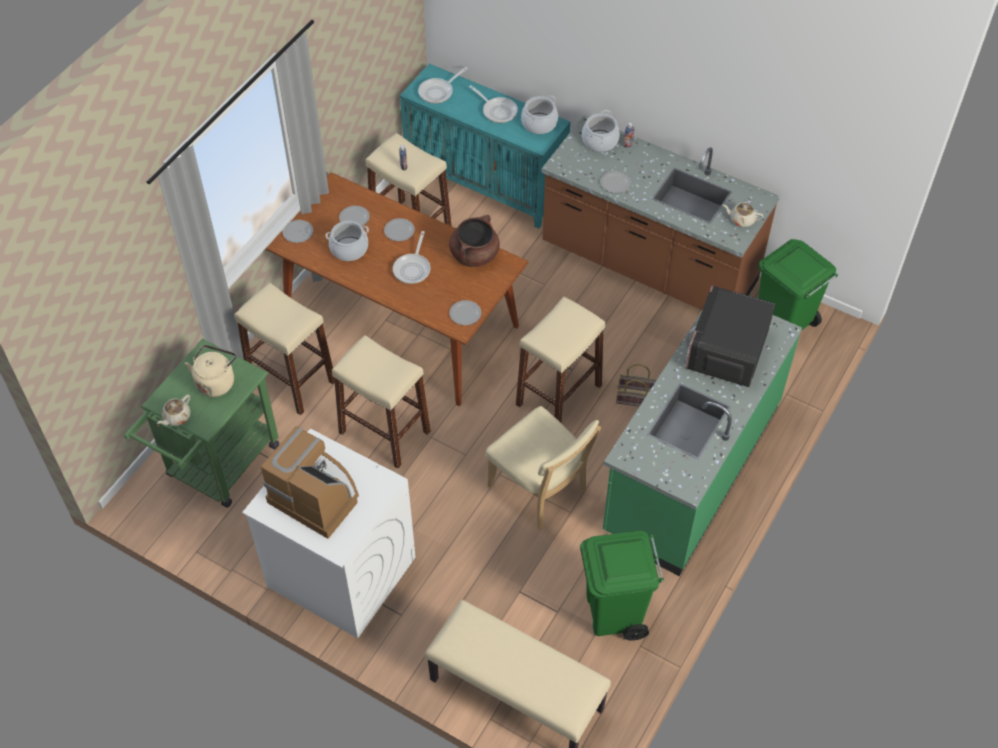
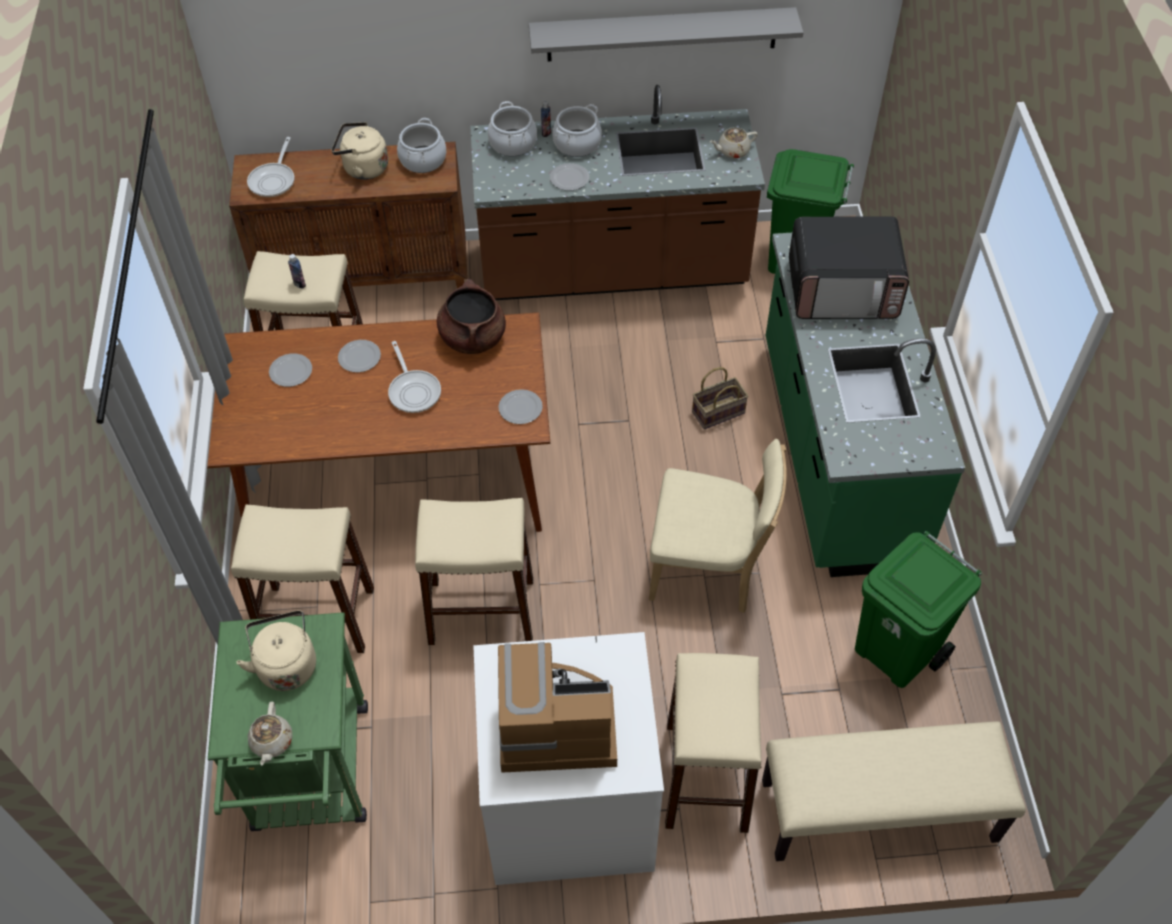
camera: 35 degrees left, 0 degrees up
(298, 232) = (234, 425): plate -> none
(349, 249) = (315, 410): cooking pot -> cooking pot (577, 143)
(486, 185) = (366, 276): turquoise cabinet -> brown cabinet
(497, 111) = (363, 168): frying pan -> beige kettle
(558, 395) = (638, 456): beige stool -> beige stool (706, 777)
(726, 113) = (662, 34): none -> grey shelf
(726, 351) = (843, 290): microwave -> microwave turned 75 degrees counterclockwise

